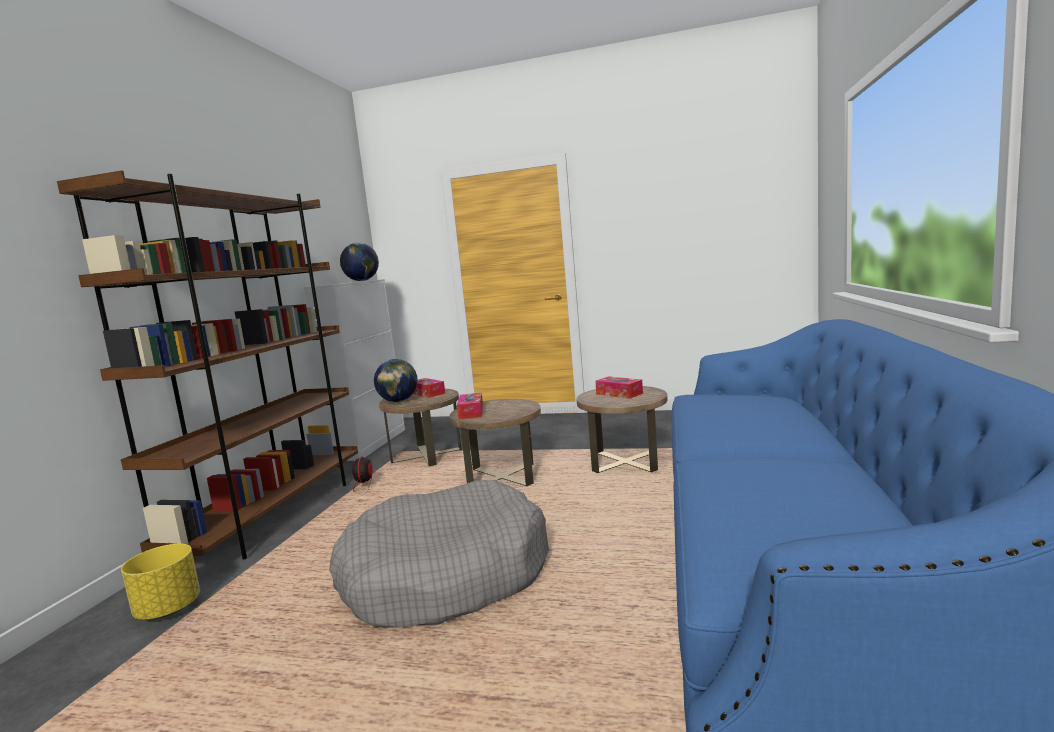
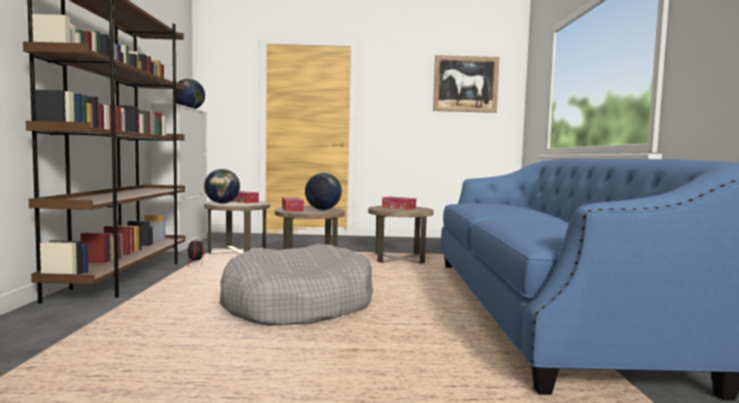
camera: 15 degrees left, 5 degrees down
(168, 609) = (69, 320): yellow planter -> none
(511, 408) = (323, 209): none -> globe
(722, 192) = (465, 84): none -> picture

